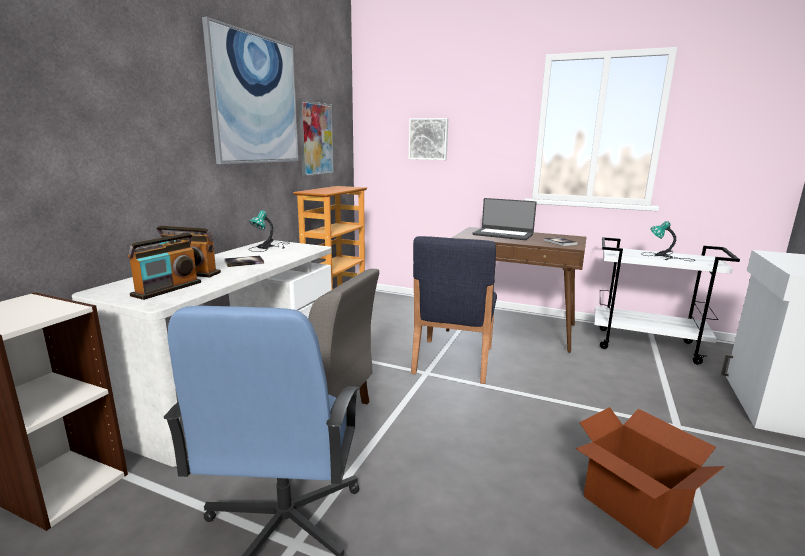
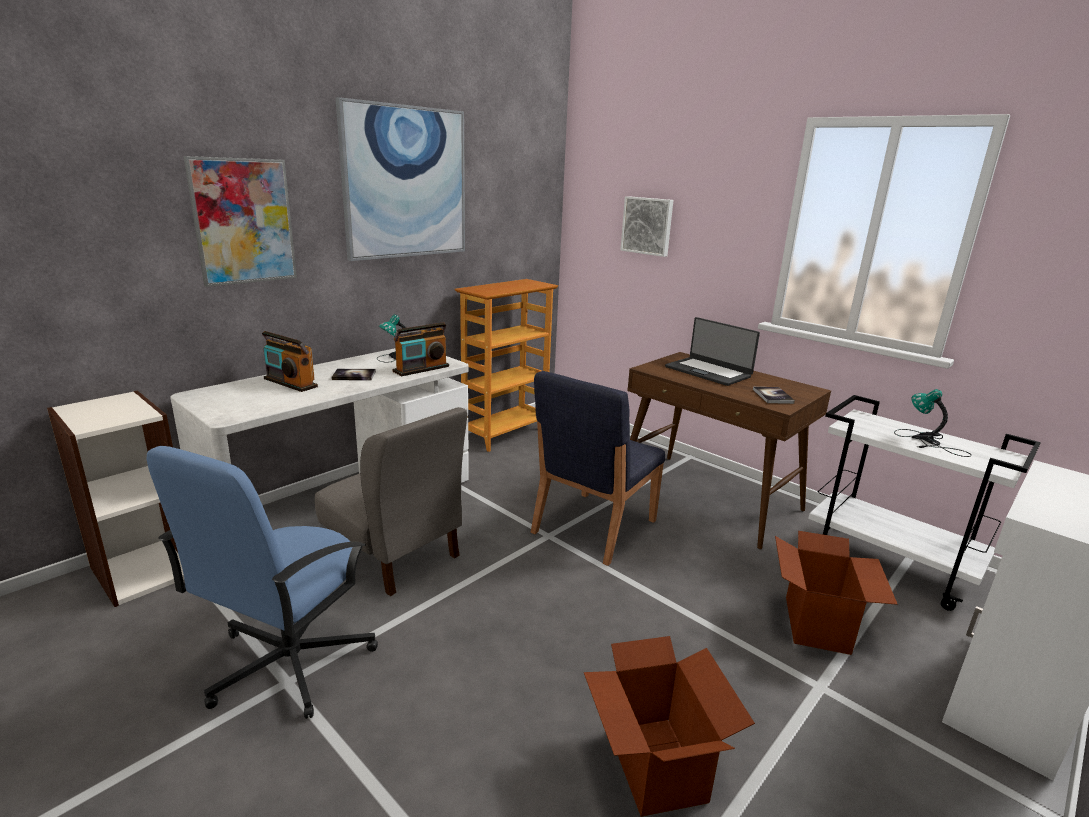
camera: 20 degrees right, 5 degrees up
(167, 289) = (250, 401): radio -> radio (421, 369)
(316, 139) = (497, 222): picture -> picture (243, 221)
(642, 389) = (818, 624): none -> cardboard box

